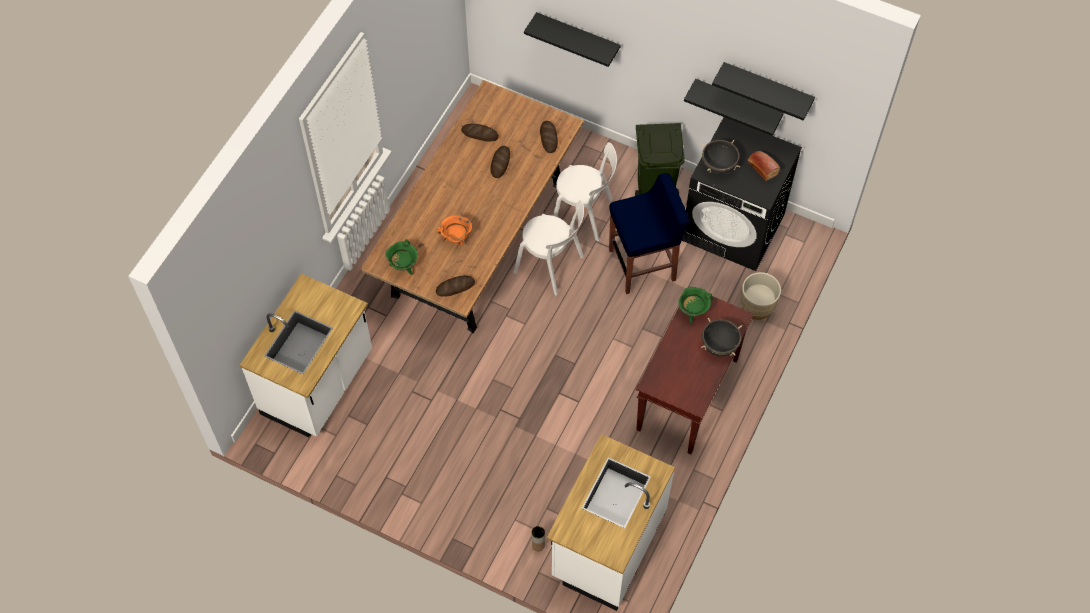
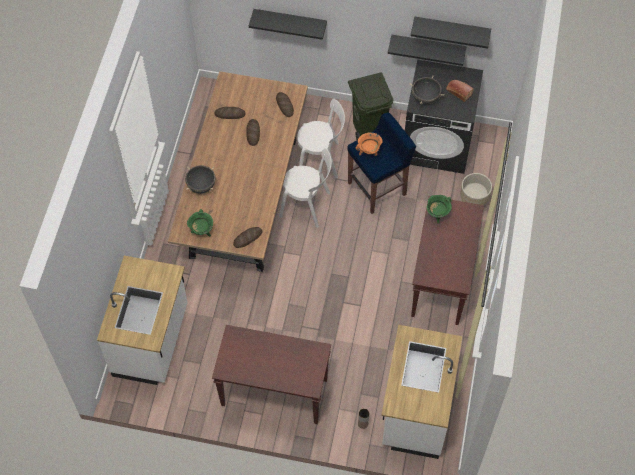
camera: 15 degrees left, 0 degrees up
(442, 481) = (273, 393): none -> brown console table
(456, 239) = (236, 200): orange cooking pot -> orange cooking pot (369, 151)
(719, 346) = (465, 236): black cooking pot -> black cooking pot (201, 186)

